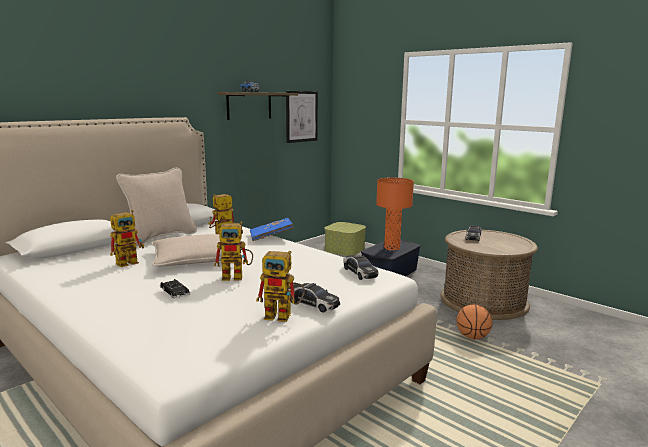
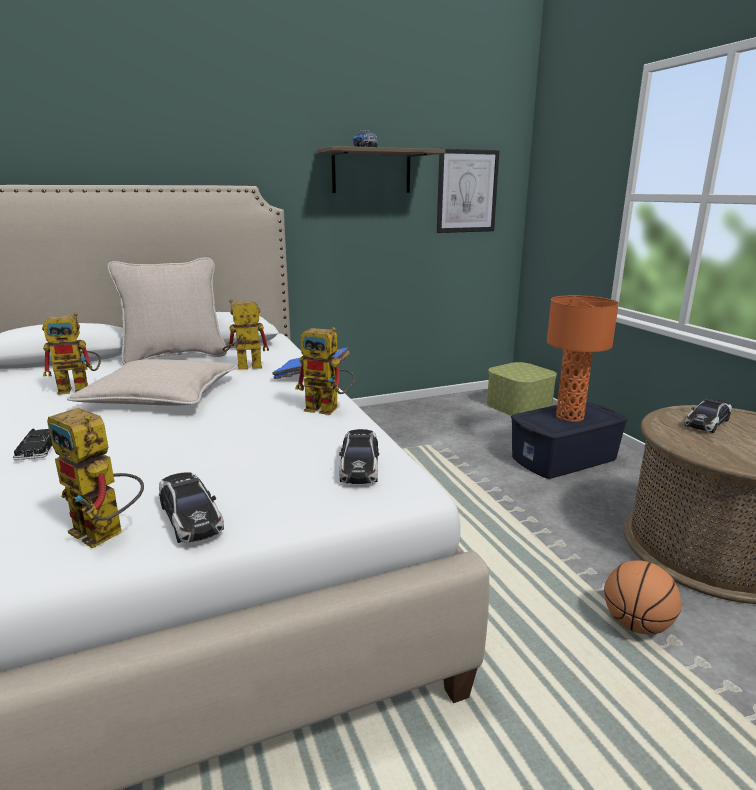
camera: 25 degrees right, 5 degrees up
(237, 276) = (163, 437): toy robot -> toy robot (329, 409)

